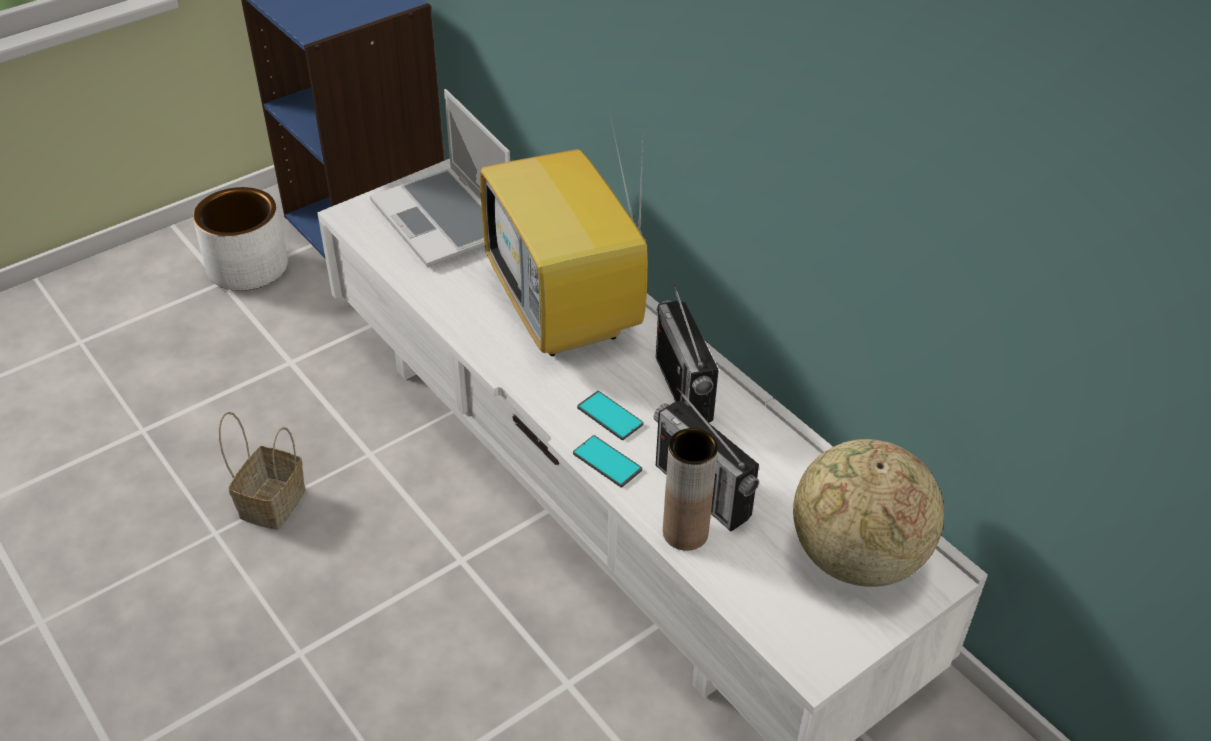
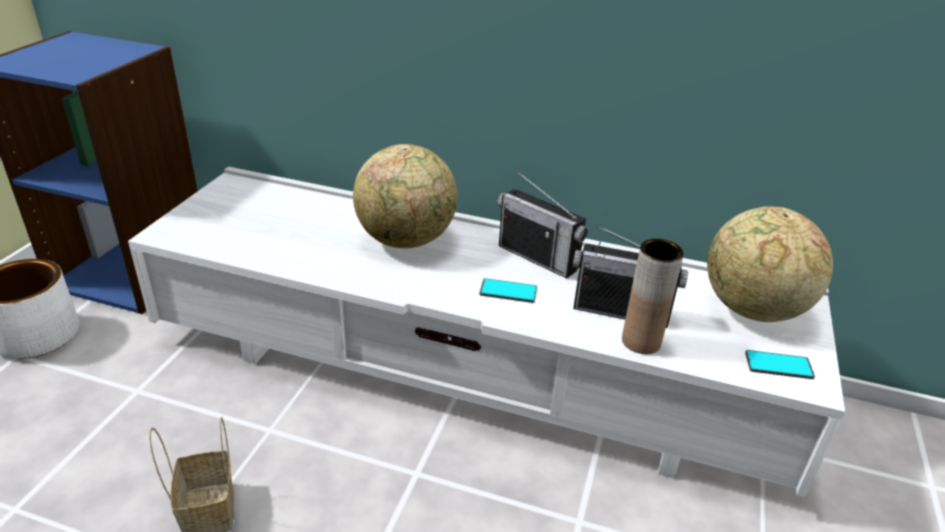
camera: 35 degrees left, 10 degrees down
(445, 220) = (251, 214): laptop -> none
(567, 312) = (406, 240): television -> globe
(607, 462) = (539, 320): phone -> phone (778, 365)

